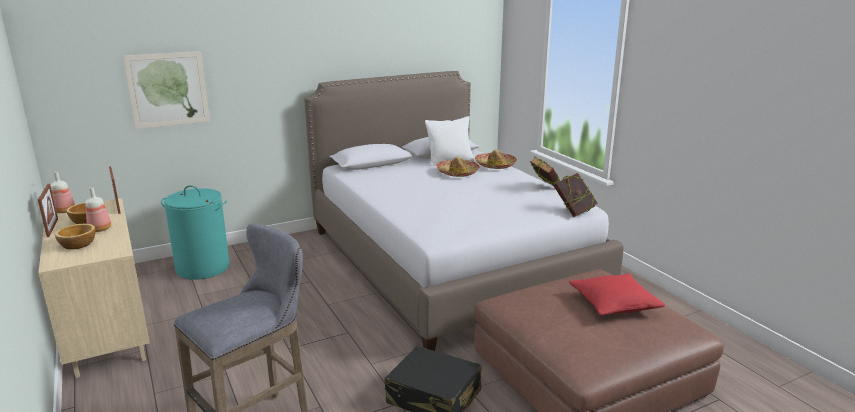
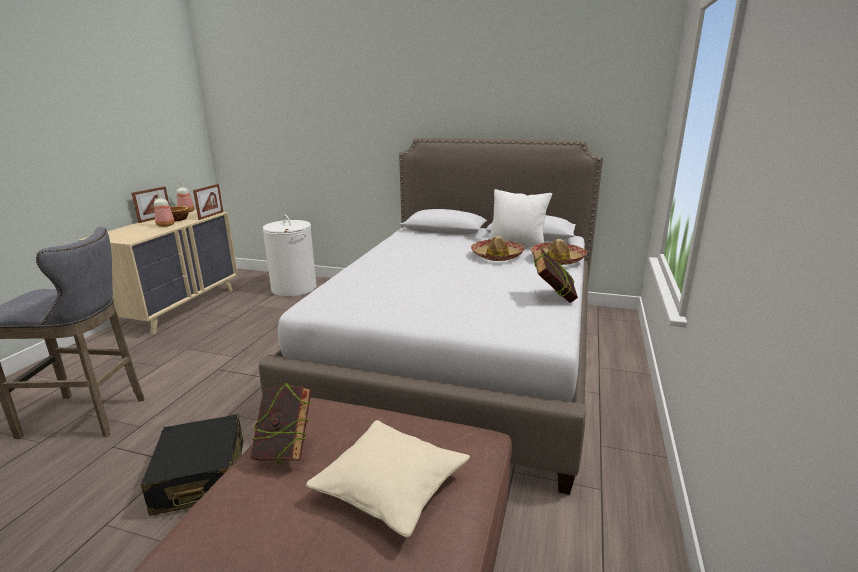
camera: 45 degrees right, 0 degrees up
(78, 245) = (133, 230): bowl -> none
(168, 89) = (294, 132): picture -> none
(203, 267) = (294, 288): turquoise laundry basket -> white laundry basket
(573, 212) = (521, 336): book -> book (285, 451)
(614, 304) = (391, 487): red pillow -> beige pillow

